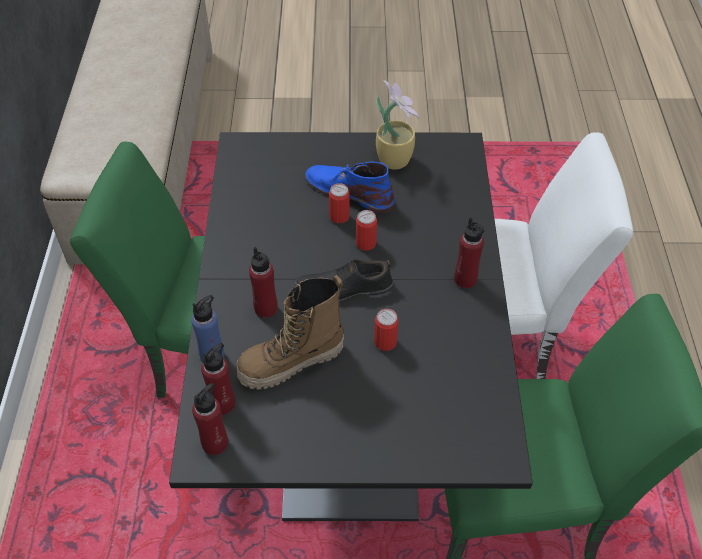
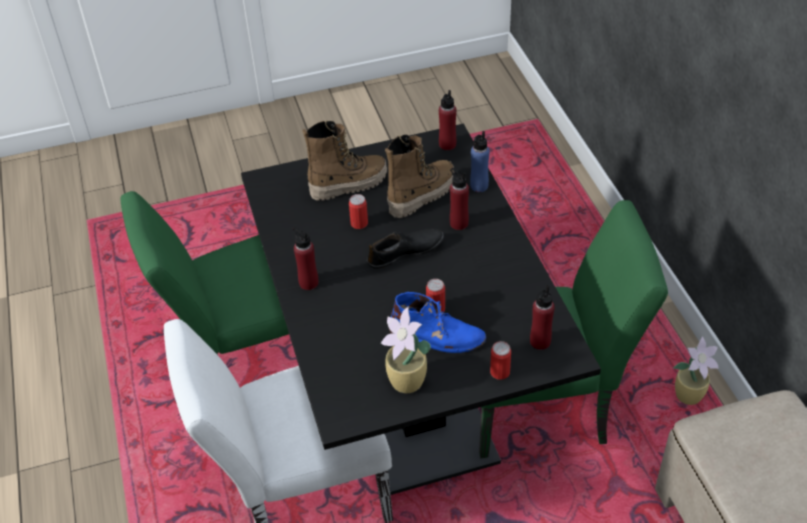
camera: 165 degrees right, 5 degrees down
(82, 331) = (690, 395): none -> potted plant
(223, 403) = (455, 163): red bottle -> red bottle (540, 342)
(365, 243) = (402, 291): can -> can (500, 372)
(380, 410) = (348, 184): none -> boot

